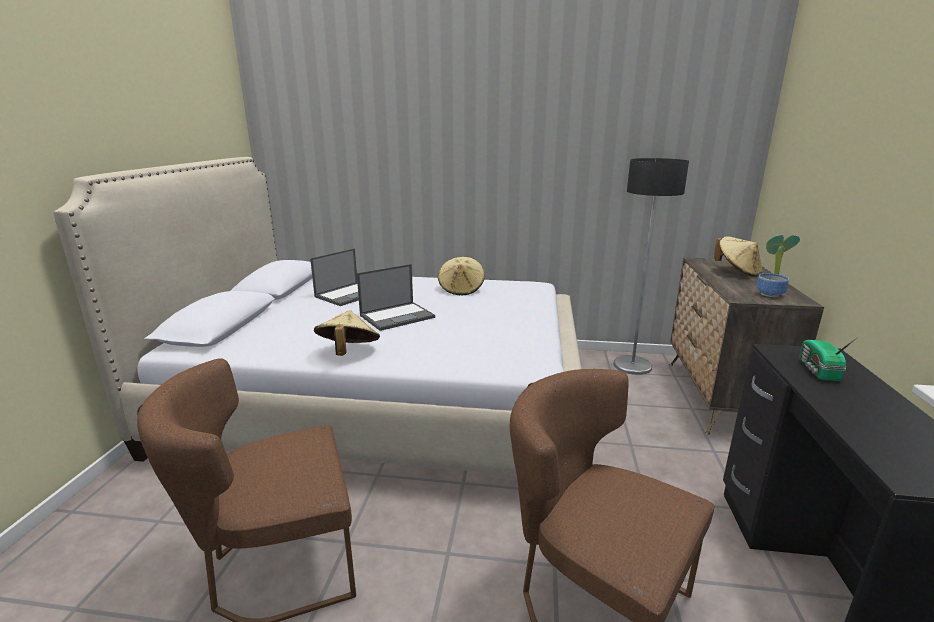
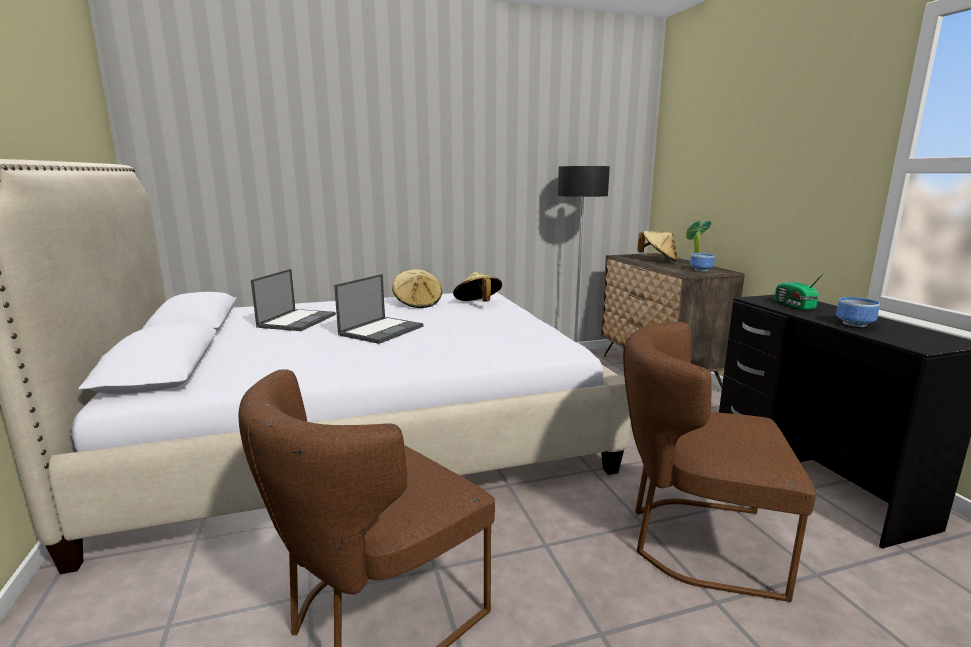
camera: 25 degrees left, 5 degrees down
(348, 352) = (368, 365): beige hat -> beige hat (477, 304)
(860, 418) = (854, 324): none -> bowl

